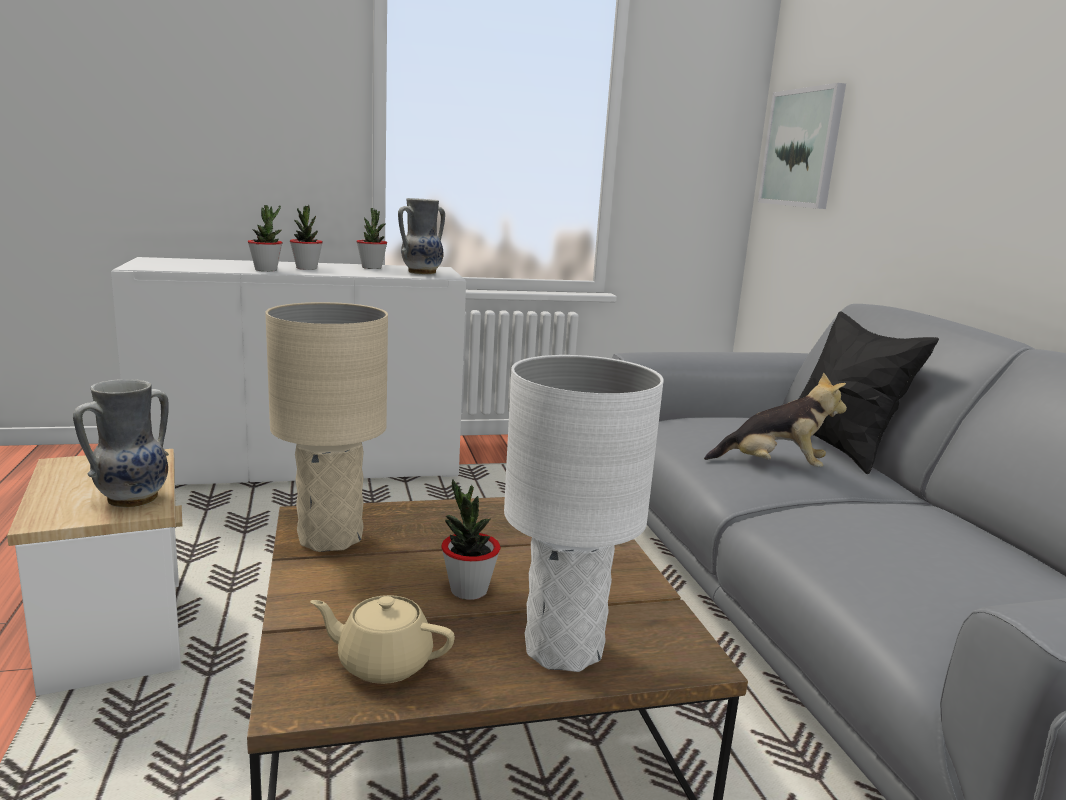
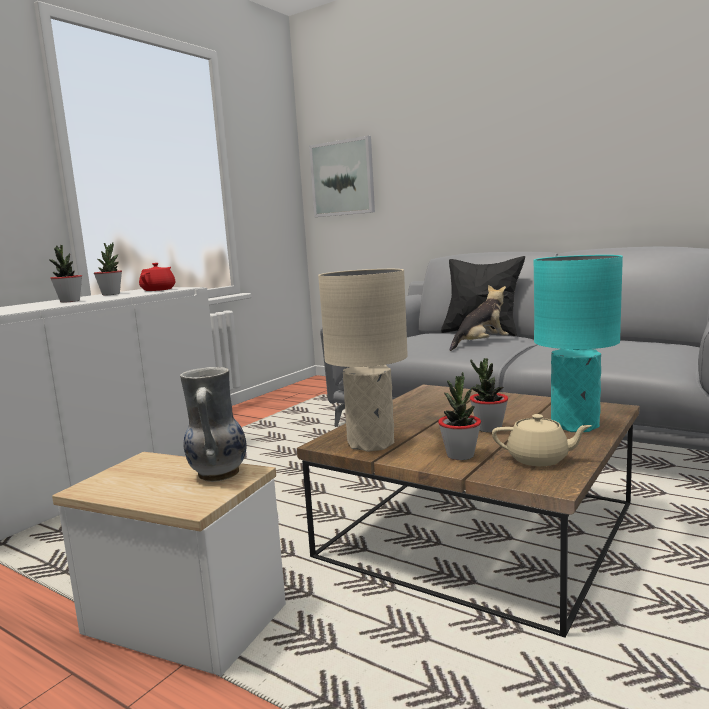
camera: 40 degrees left, 5 degrees down
(266, 270) = (48, 306): potted plant -> potted plant (460, 455)
(383, 663) = (539, 459): beige teapot -> beige teapot turned 135 degrees counterclockwise
(421, 272) = (159, 290): vase -> red teapot
(563, 650) = (575, 425): white table lamp -> turquoise table lamp

